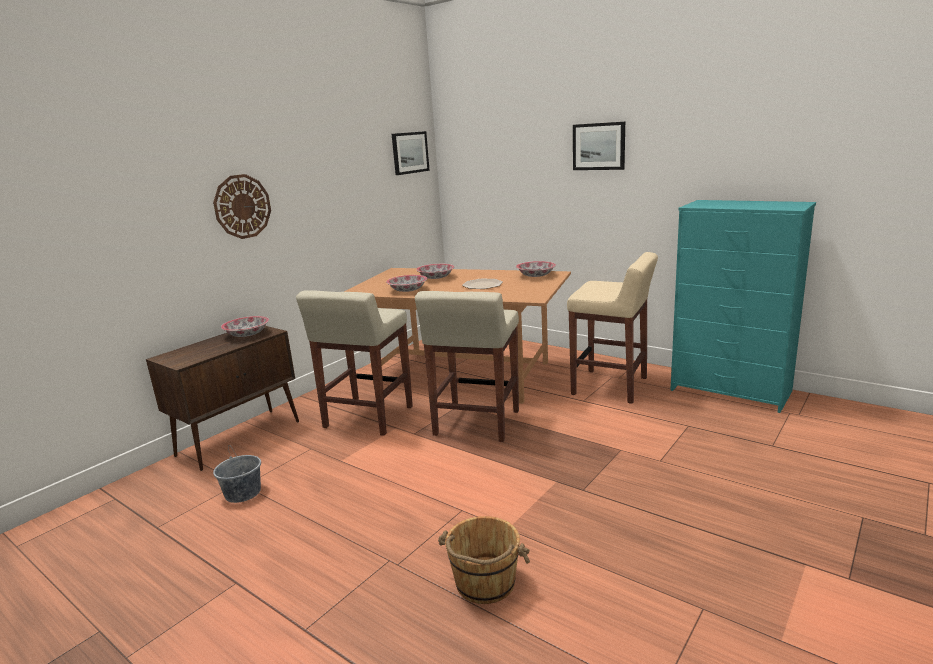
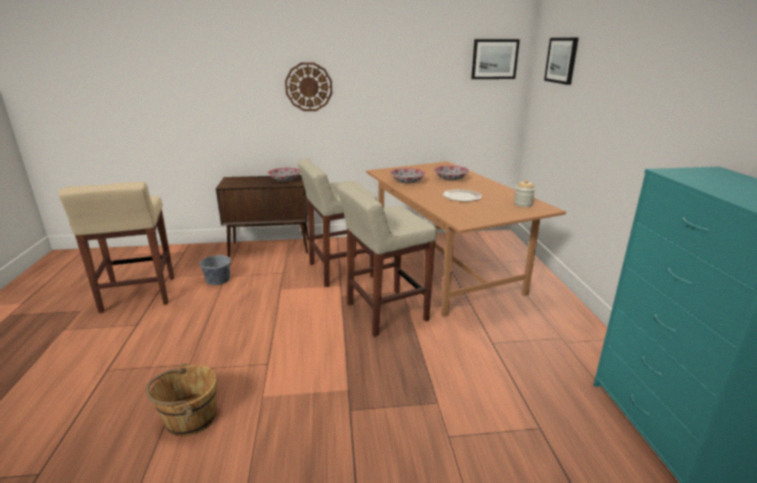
camera: 45 degrees right, 5 degrees up
(535, 276) = (523, 204): bowl -> jar
(599, 146) = (642, 73): picture -> picture (561, 60)
(611, 386) = (541, 346): beige stool -> beige stool (138, 295)

